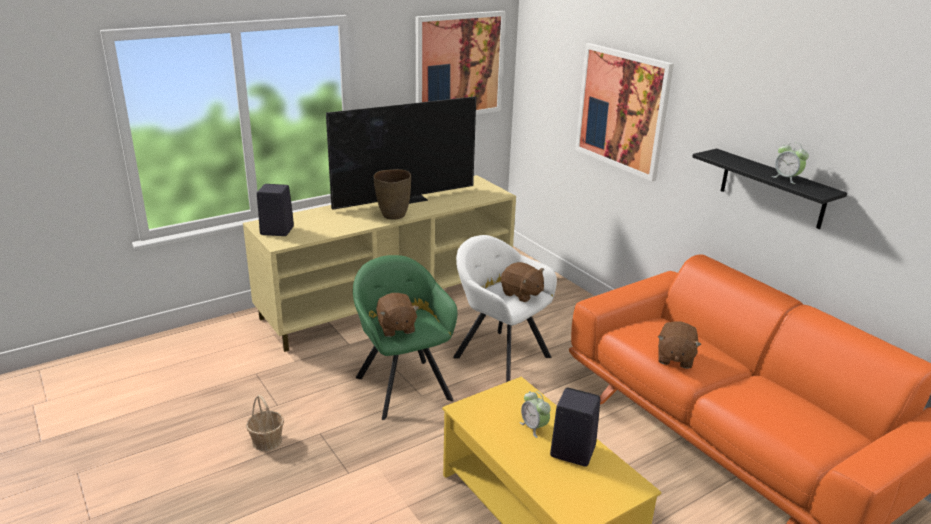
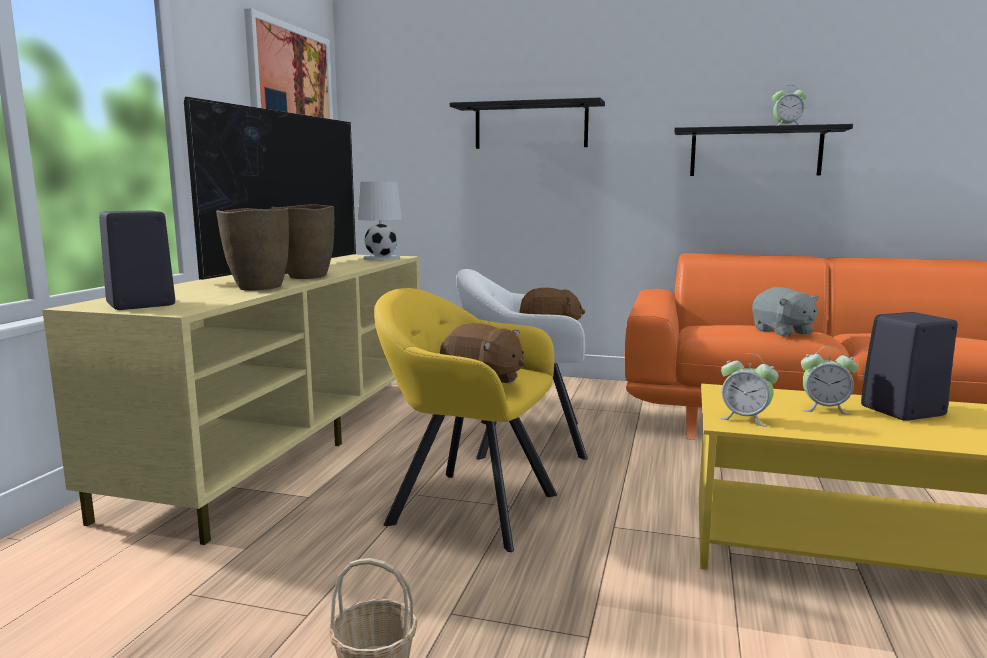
camera: 40 degrees left, 15 degrees down
(347, 225) = (258, 288): none -> brown vase
(403, 384) = (466, 506): green armchair -> yellow armchair
(476, 411) = (745, 419): none -> alarm clock
(484, 194) = (381, 258): none -> white table lamp
(622, 110) = (531, 126): picture -> black shelf
(674, 358) = (782, 332): brown plush toy -> grey plush toy

